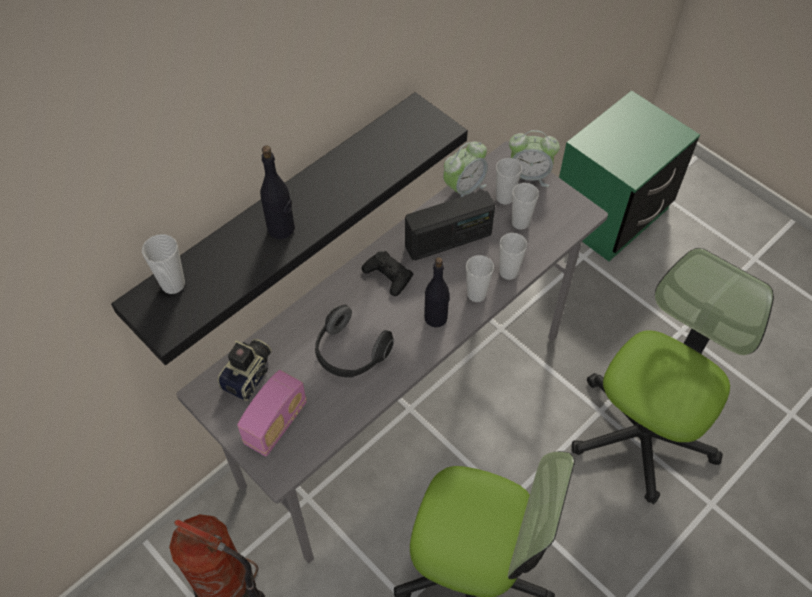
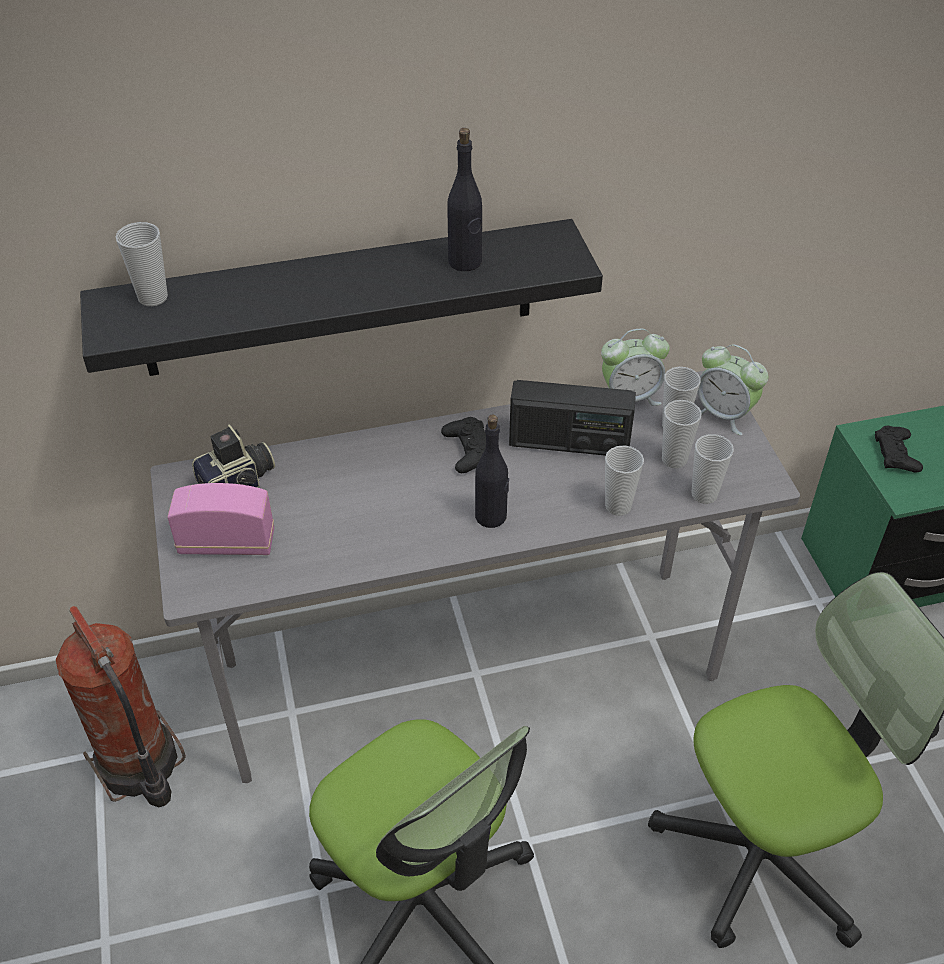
camera: 30 degrees right, 10 degrees down
(276, 424) = (227, 543): radio -> radio turned 150 degrees counterclockwise
(281, 229) = (307, 291): black bottle -> black bottle (465, 262)
(350, 353) = (363, 510): headphones -> none
(476, 294) = (559, 513): cup -> cup (704, 494)
(612, 147) = (896, 454): none -> black game controller

